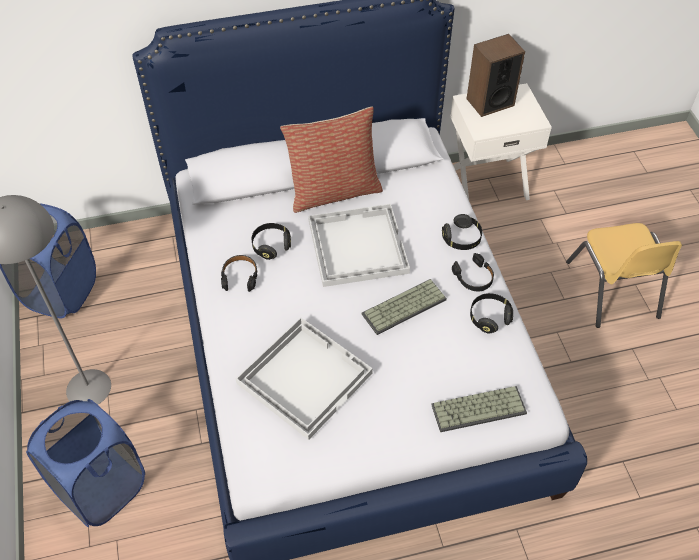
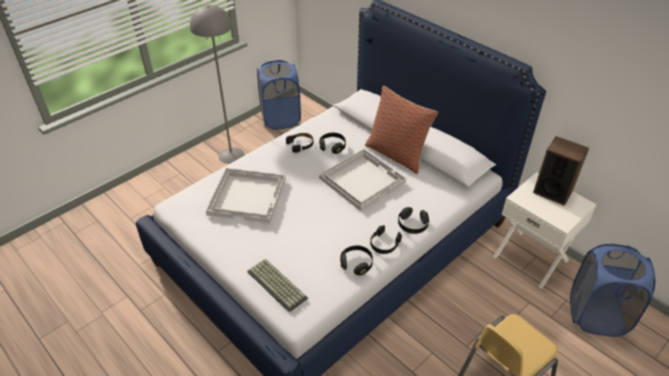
camera: 60 degrees right, 10 degrees down
(101, 488) = (177, 187): blue laundry basket -> blue laundry basket (596, 315)
(404, 308) = (331, 219): keyboard -> none

